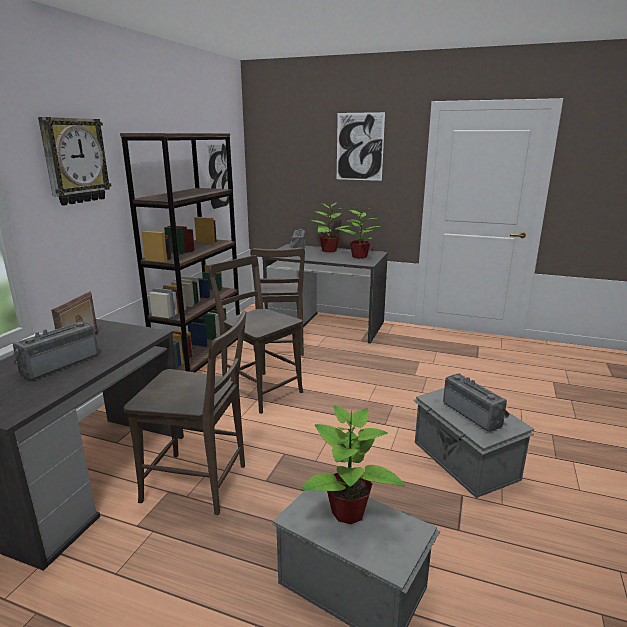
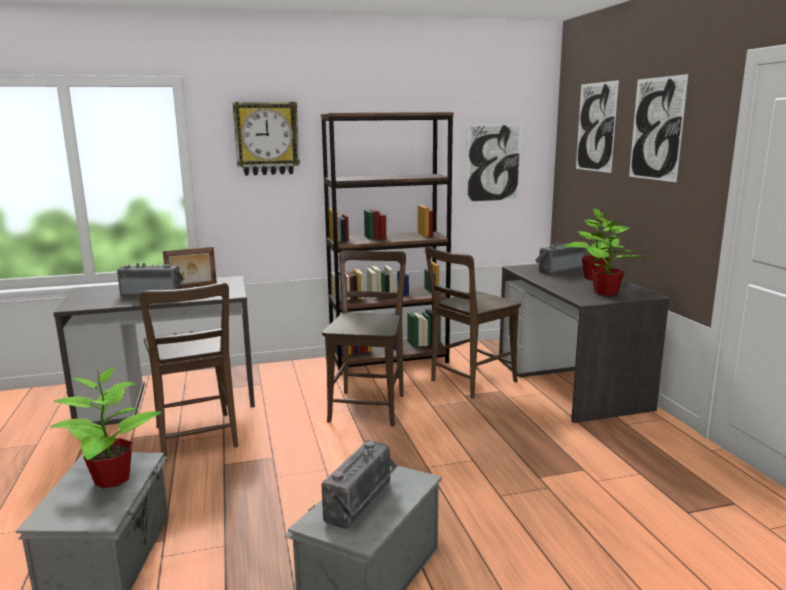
camera: 55 degrees right, 5 degrees down
(295, 145) = (596, 127): none -> picture

